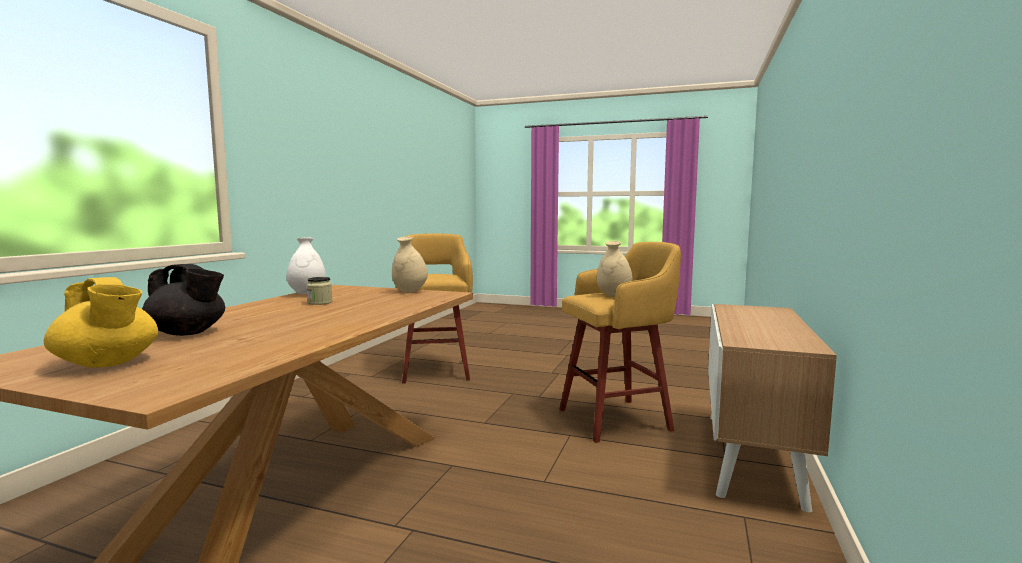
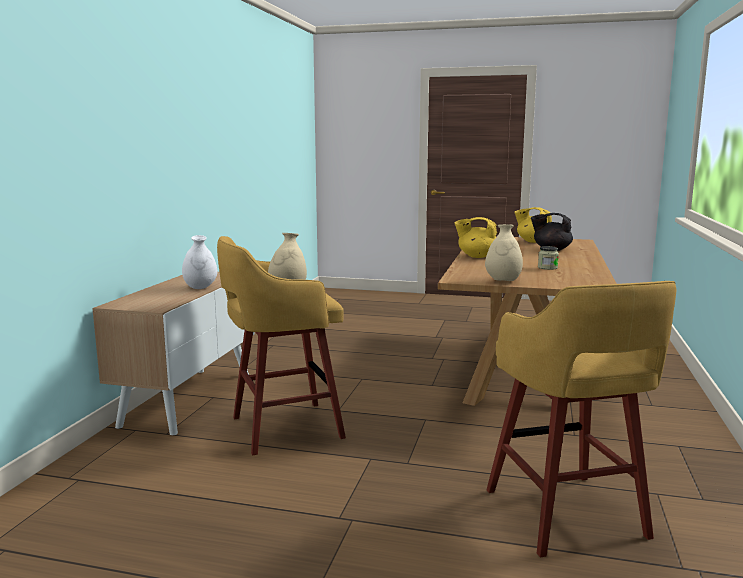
camera: 175 degrees right, 5 degrees up
(307, 294) = (591, 276): white vase -> white vase (200, 288)
(361, 321) = (476, 256): none -> yellow teapot

